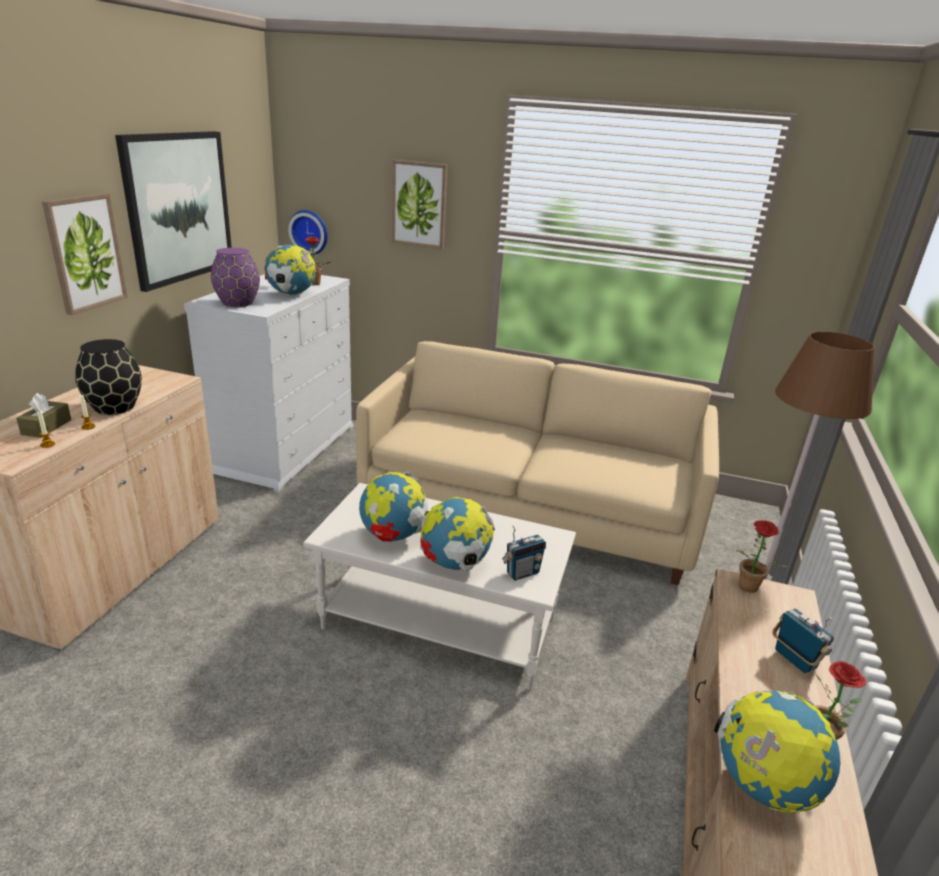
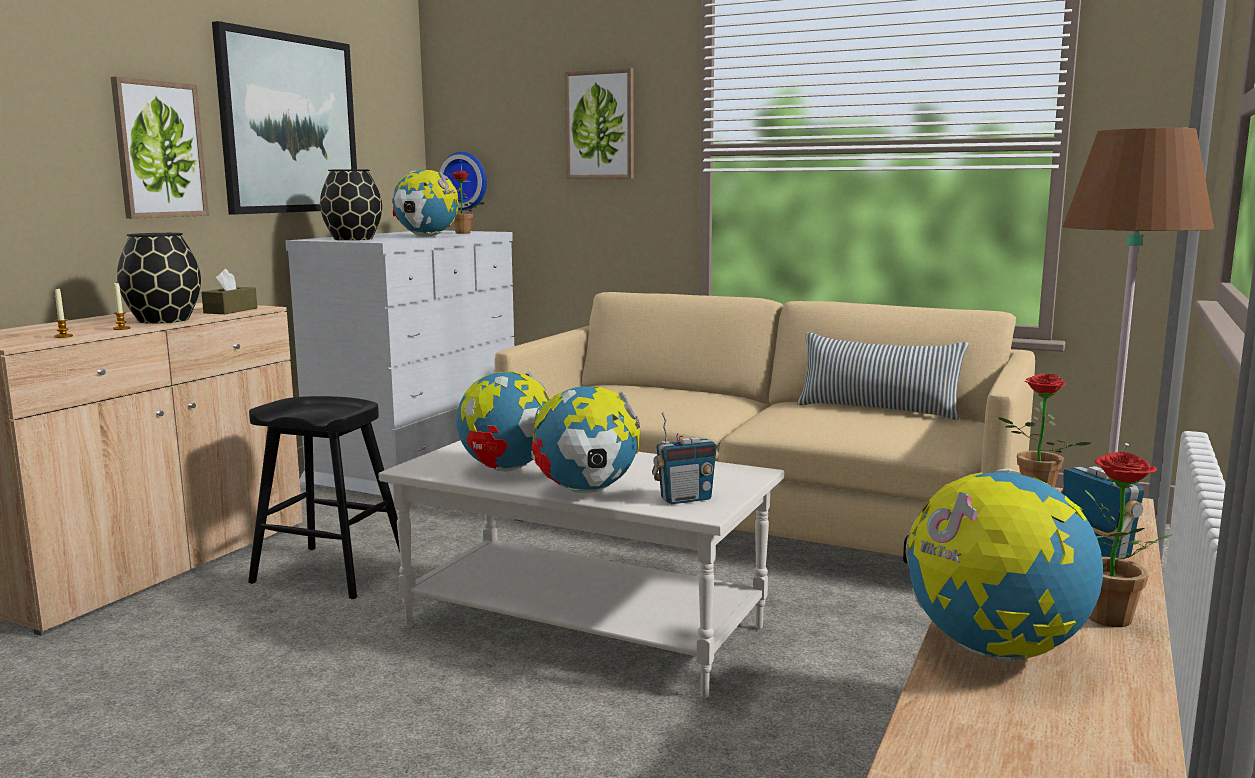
camera: 10 degrees right, 15 degrees down
(46, 427) = (71, 329): brown tissue box -> brown tissue box (230, 310)
(238, 303) = (353, 239): purple vase -> black vase
(253, 572) = (330, 572): none -> black stool
(617, 449) = (877, 410): none -> pillow

